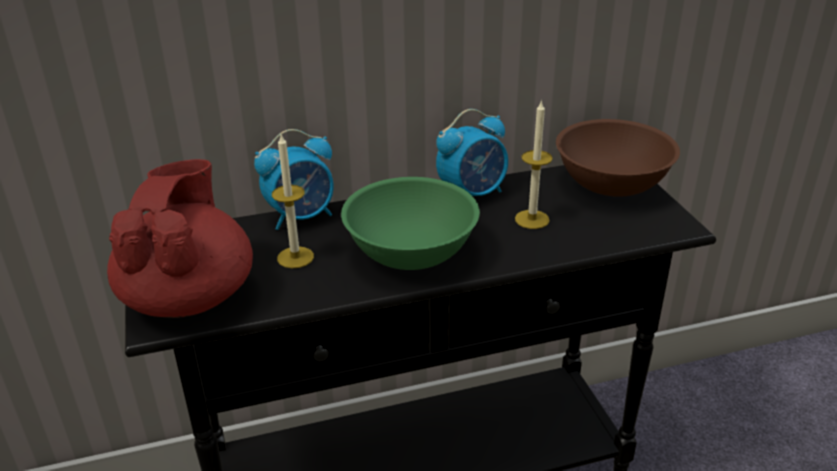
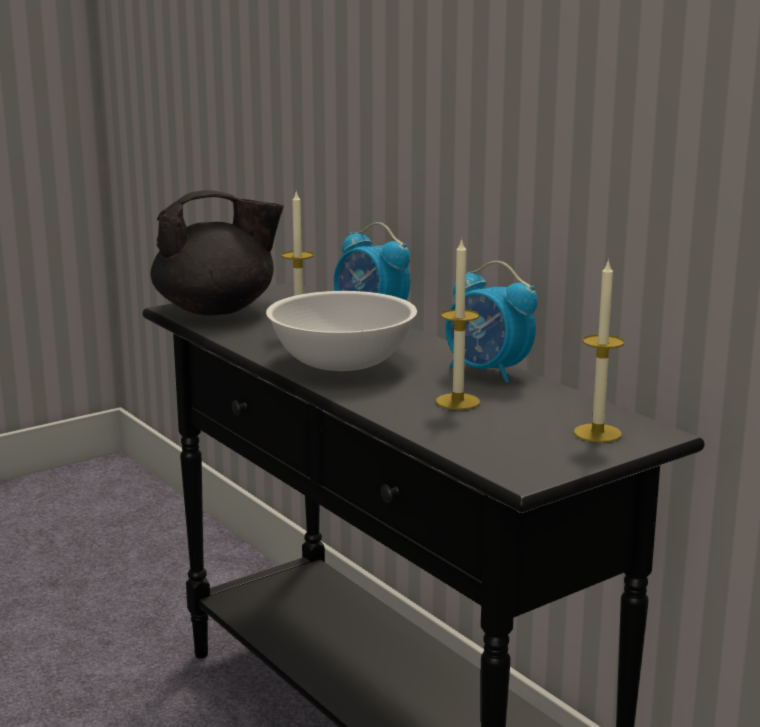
camera: 70 degrees right, 15 degrees down
(189, 296) = (217, 310): red teapot -> black teapot
(411, 253) = (341, 363): green bowl -> white bowl
(612, 183) = (597, 433): brown bowl -> candle

